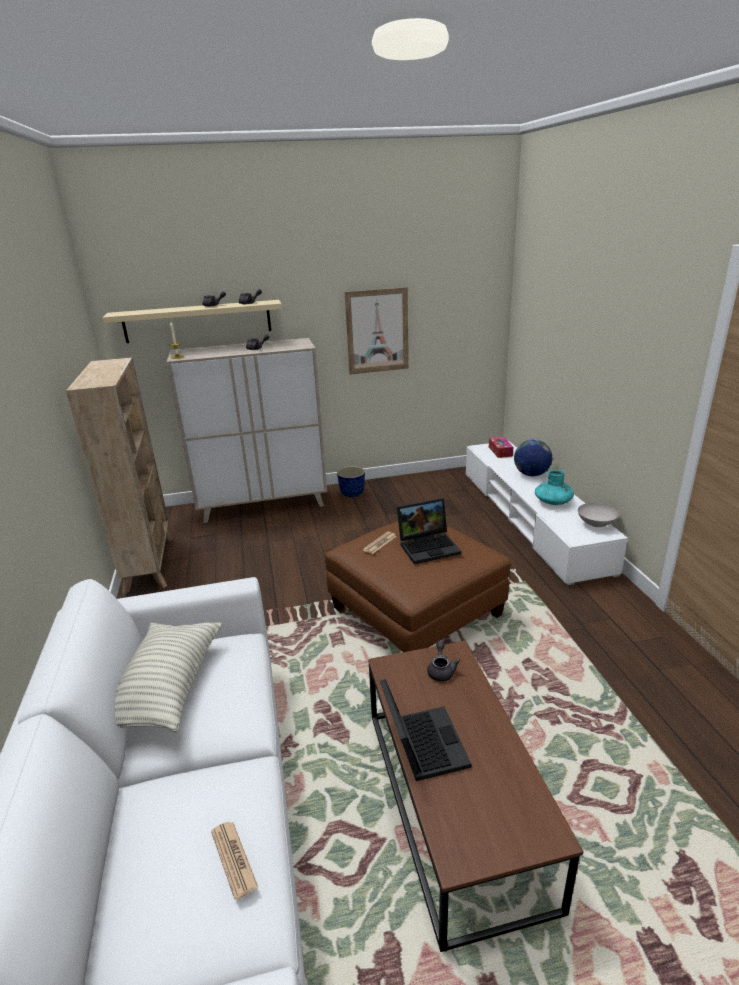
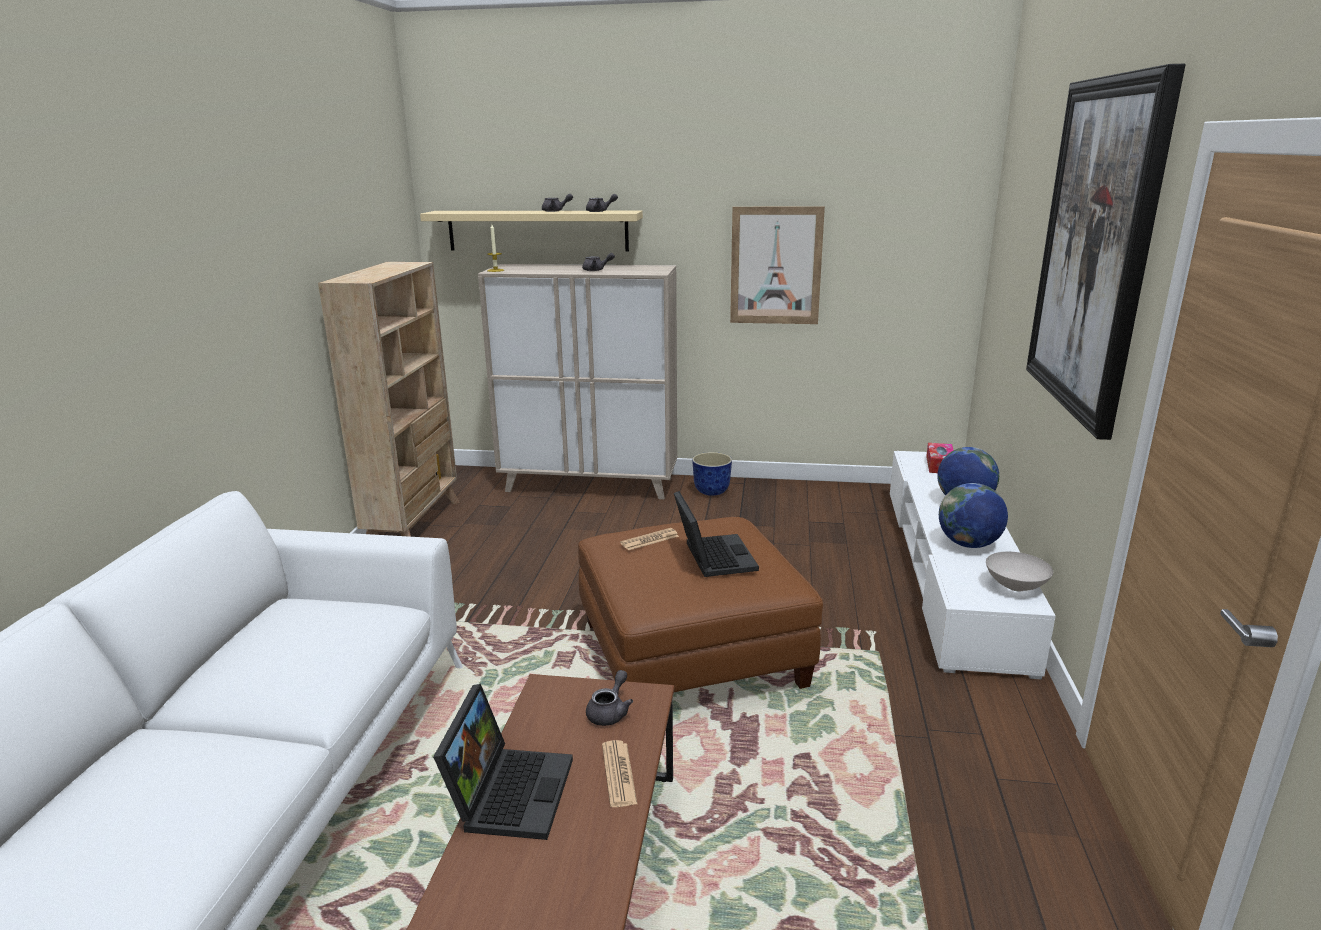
camera: 20 degrees right, 5 degrees down
(167, 687) = (266, 637): pillow -> none
(234, 859) = (169, 833): newspaper -> newspaper (619, 774)
(429, 546) = (712, 556): laptop -> laptop turned 105 degrees counterclockwise
(553, 502) = (968, 544): turquoise vase -> globe
(631, 314) = (1095, 248): none -> picture

